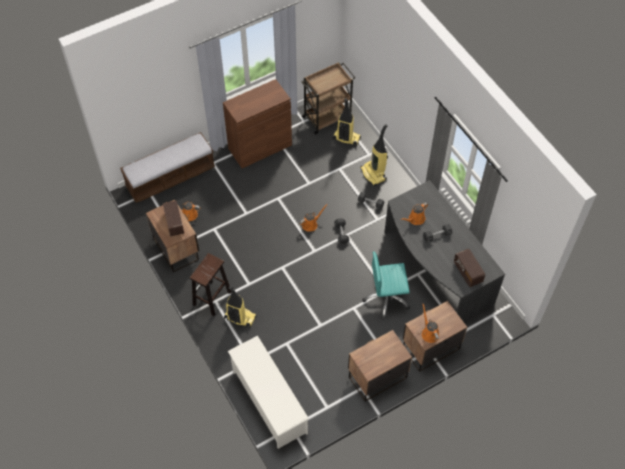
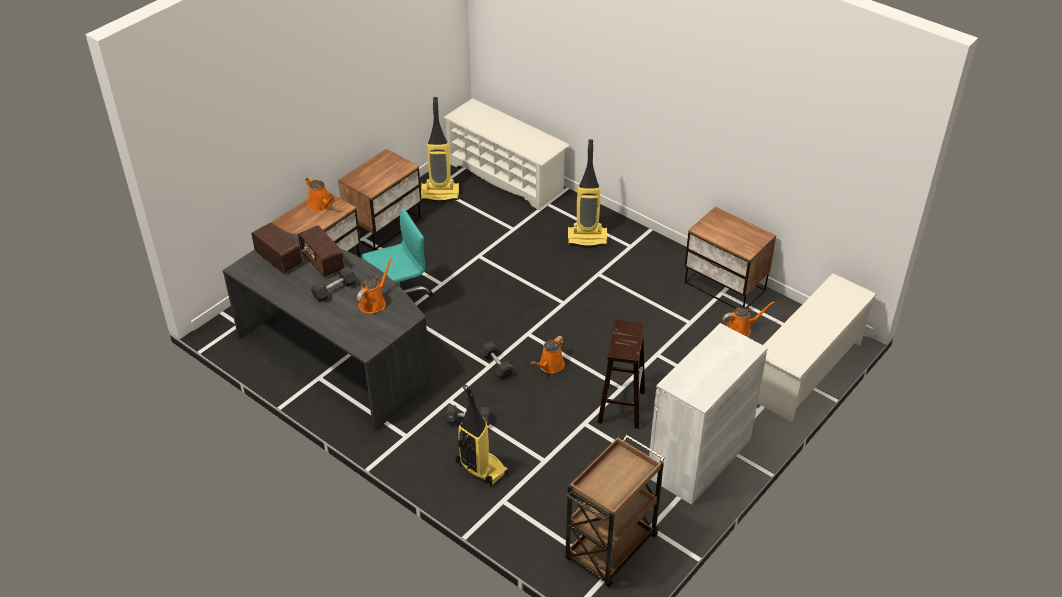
camera: 160 degrees right, 15 degrees down
(171, 177) = (806, 371): bench -> white shoe rack
(174, 223) = (727, 233): radio -> radio (322, 261)
(212, 299) = (636, 247): brown stool -> brown stool (621, 406)
(260, 147) = (699, 458): brown cabinet -> white cabinet
(346, 139) = (556, 517): vacuum cleaner -> vacuum cleaner (440, 193)

